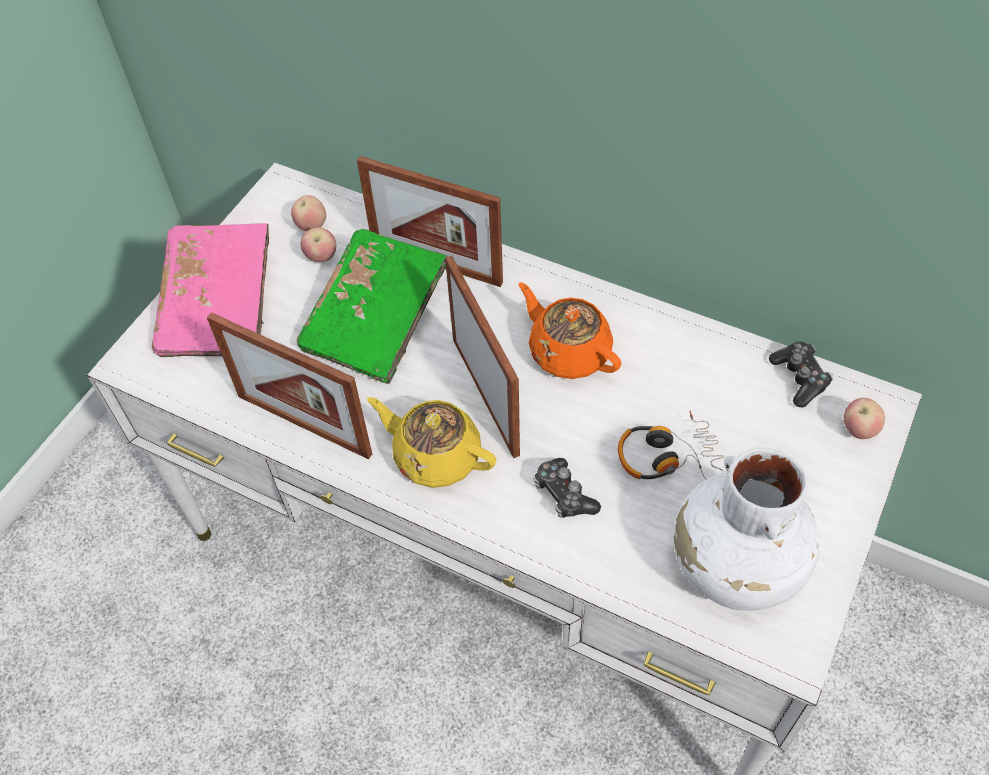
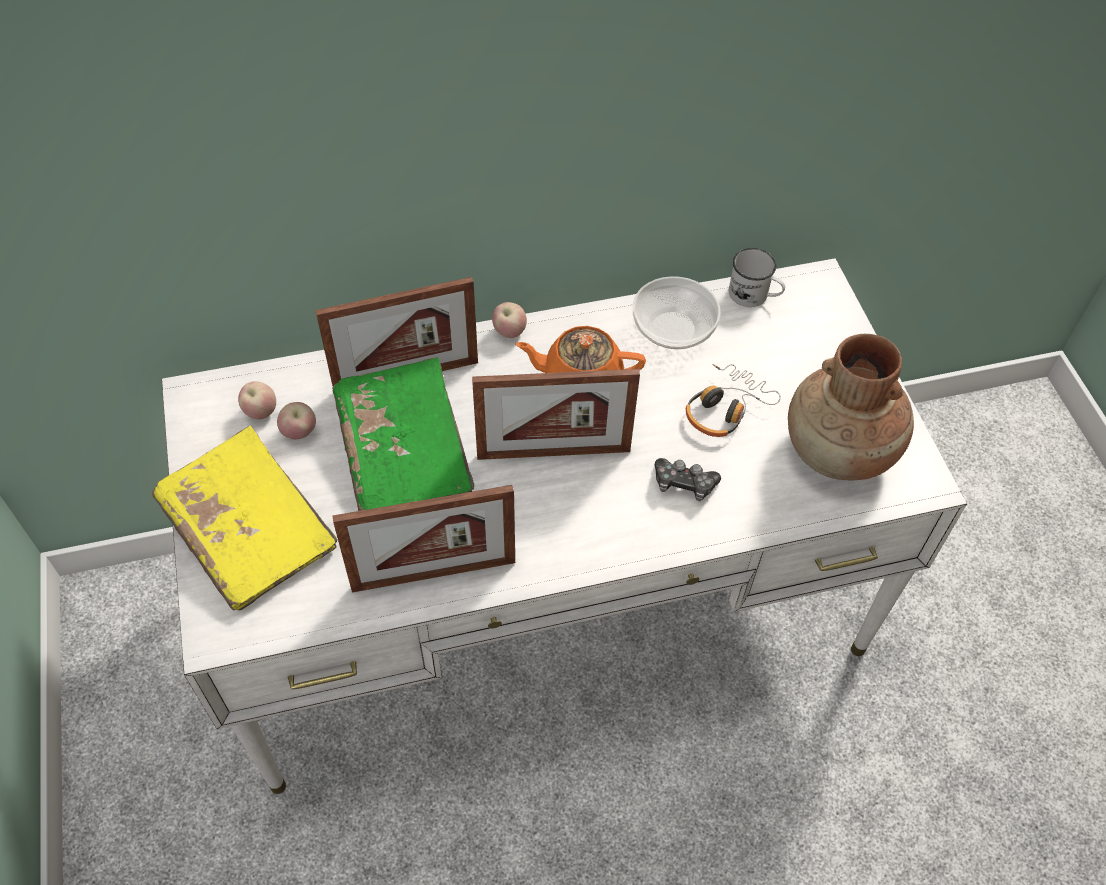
camera: 45 degrees left, 0 degrees up
(220, 307) = (250, 532): pink book -> yellow book
(435, 455) = (563, 523): yellow teapot -> none
(485, 396) = (553, 453): picture frame -> picture frame turned 150 degrees clockwise
(690, 360) = (672, 329): none -> bowl
(735, 566) = (839, 451): white vase -> brown vase
(799, 378) = (754, 296): game controller -> white mug
(858, 430) = (822, 307): apple -> apple (509, 332)

